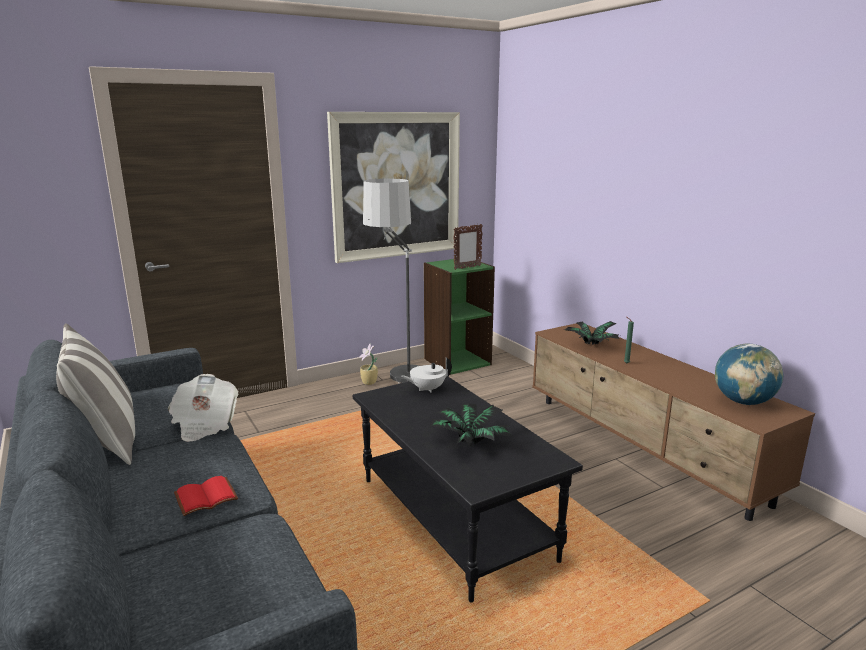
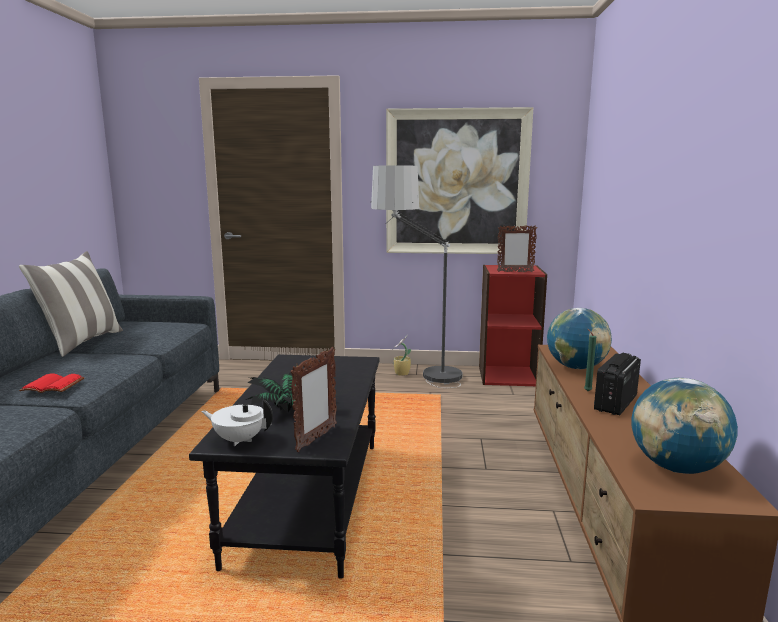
camera: 35 degrees right, 5 degrees down
(204, 424) = (147, 347): newspaper -> none
(427, 389) = (339, 364): white teapot -> white teapot (239, 440)
(457, 361) = (507, 376): green bookcase -> red bookcase
(535, 457) = (316, 439): none -> picture frame
(590, 346) = (576, 367): potted plant -> globe
(653, 368) = (615, 403): none -> radio

